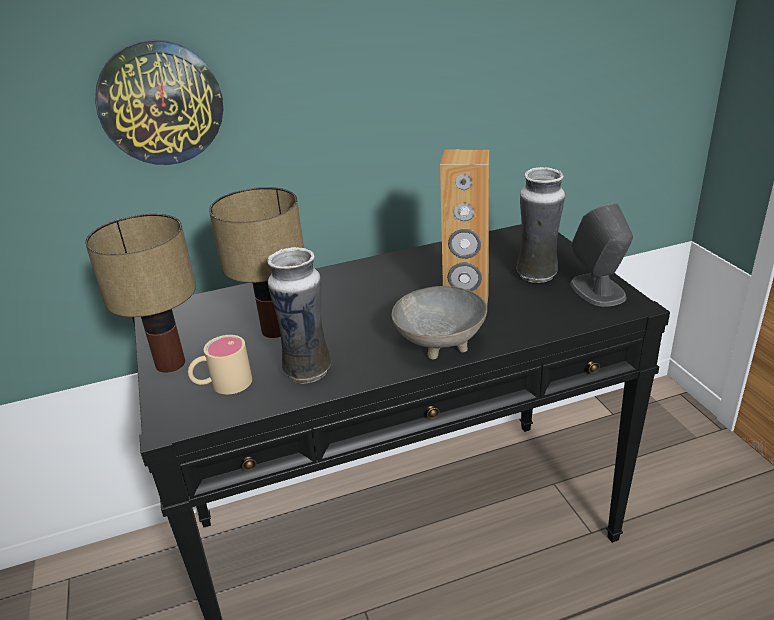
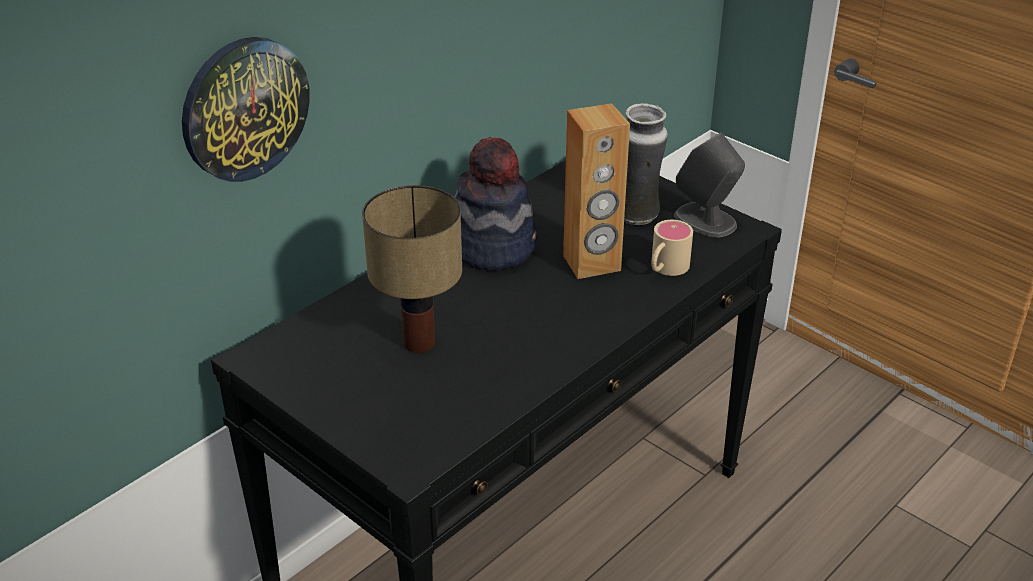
camera: 30 degrees left, 5 degrees up
(169, 363) = (337, 410): table lamp -> none
(222, 384) = (421, 415): beige mug -> beige mug (665, 269)
(308, 371) = (496, 376): vase -> none
(398, 274) = (493, 246): none -> hat
(440, 342) = (602, 312): grey bowl -> none

